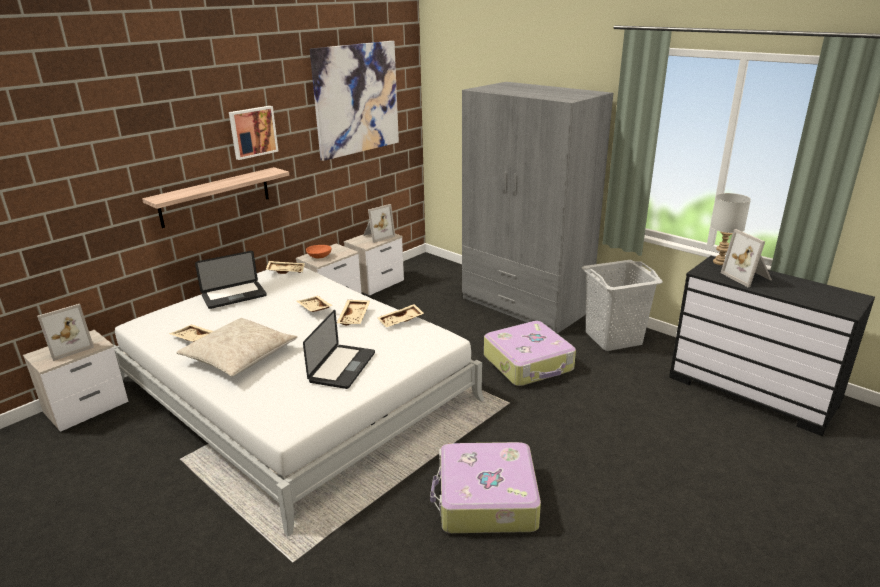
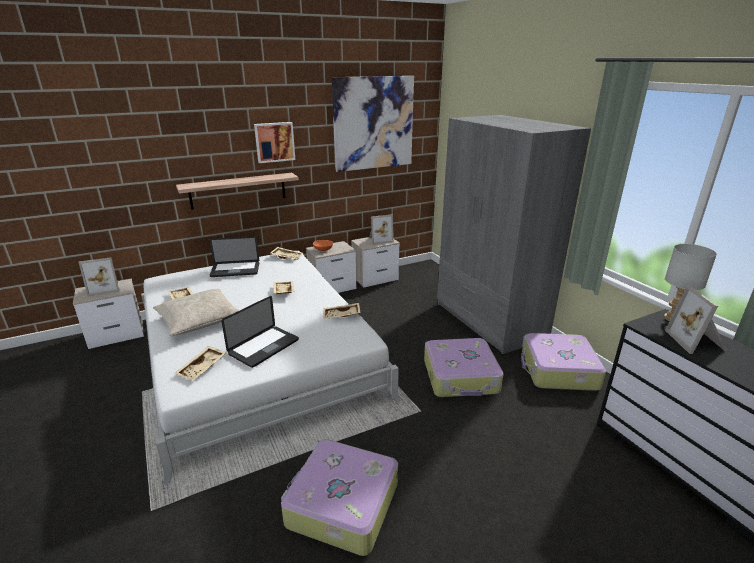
camera: 20 degrees right, 0 degrees up
(355, 317) = (308, 304): beige tray -> beige tray (203, 368)
(614, 338) = (558, 370): grey laundry basket -> suitcase

